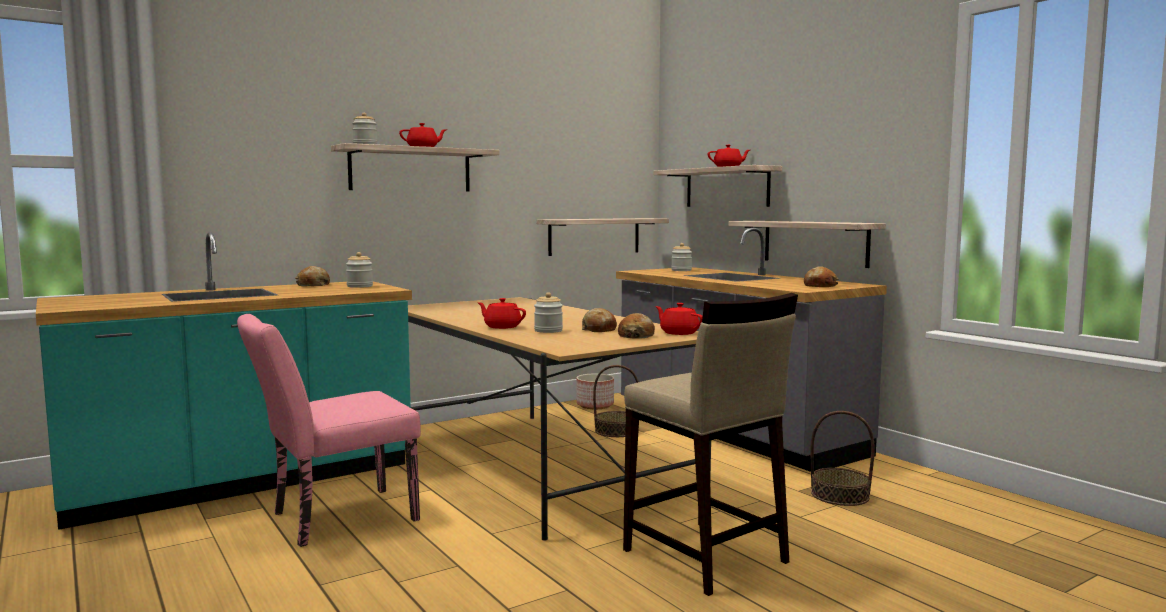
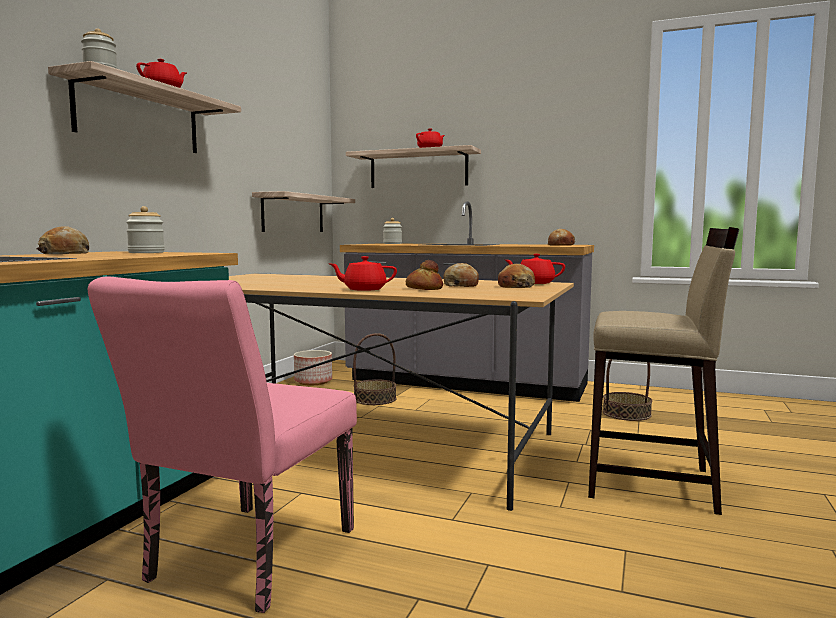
camera: 35 degrees left, 0 degrees up
(548, 331) = (424, 288): jar -> bread
(814, 243) = (517, 214): shelf -> none

